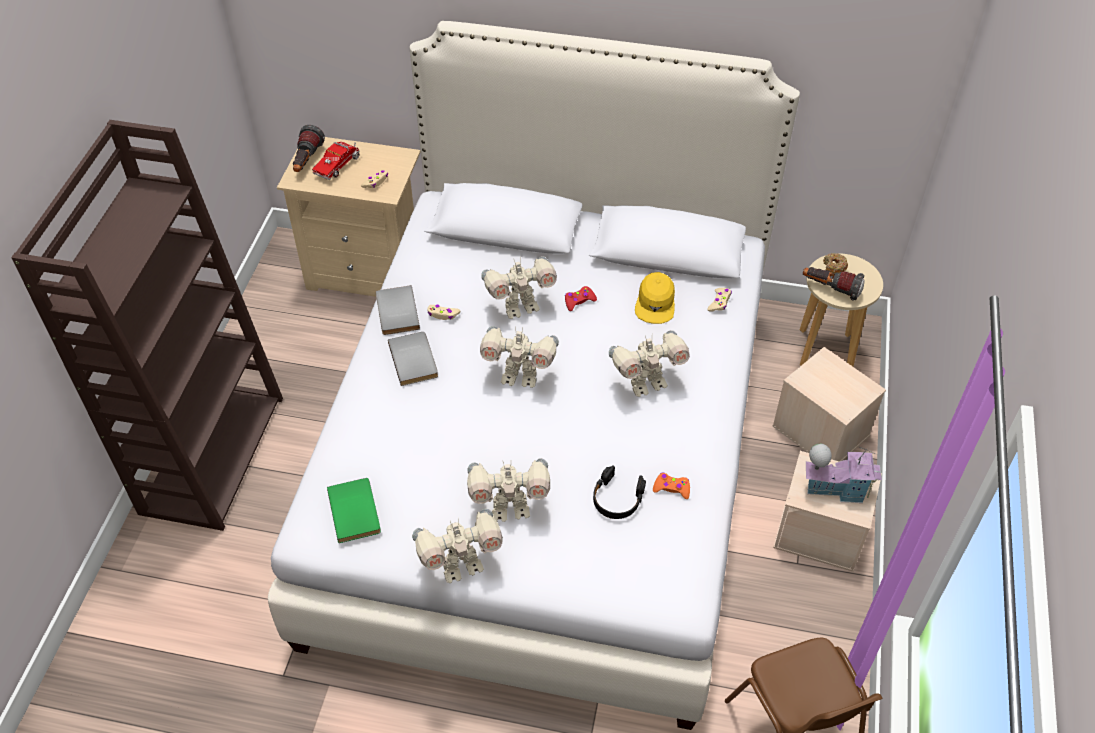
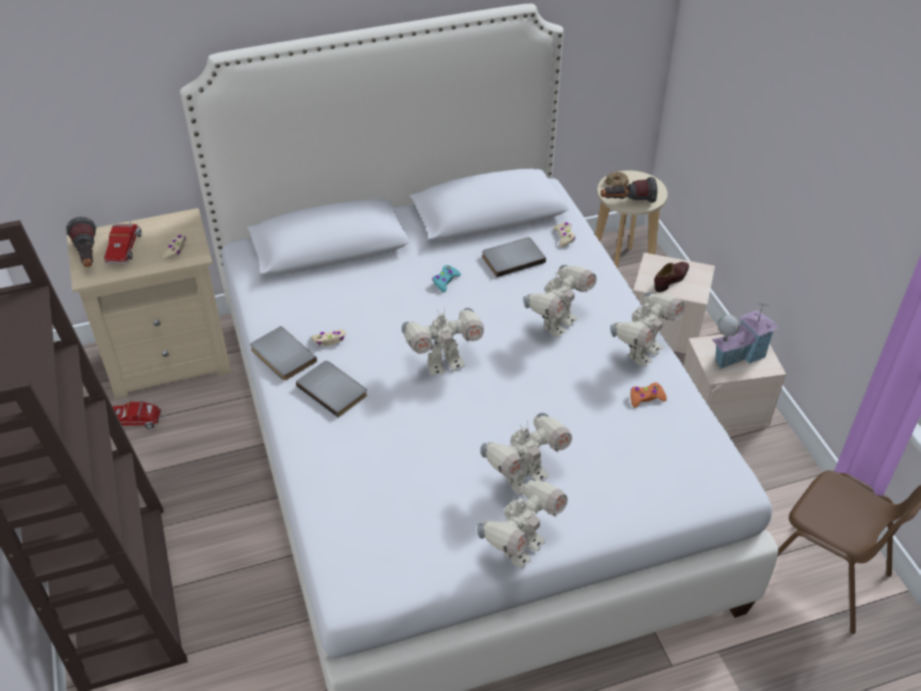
camera: 30 degrees left, 5 degrees down
(309, 316) = (137, 421): none -> toy truck
(356, 511) = (384, 547): green book -> none
(520, 307) = (397, 306): toy robot -> toy robot (642, 353)
(579, 301) = (445, 281): red game controller -> turquoise game controller
(617, 498) = (609, 427): black headphones -> none
(655, 303) = (512, 258): yellow cap -> grey book
(830, 385) = (671, 279): none -> brown shoe

